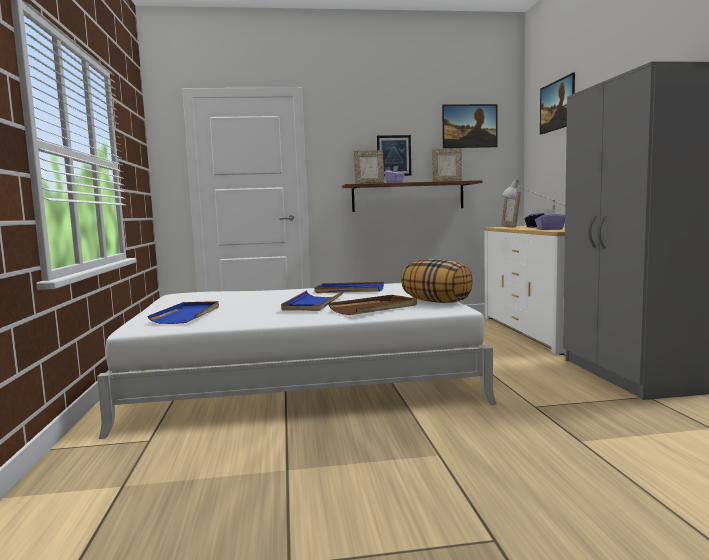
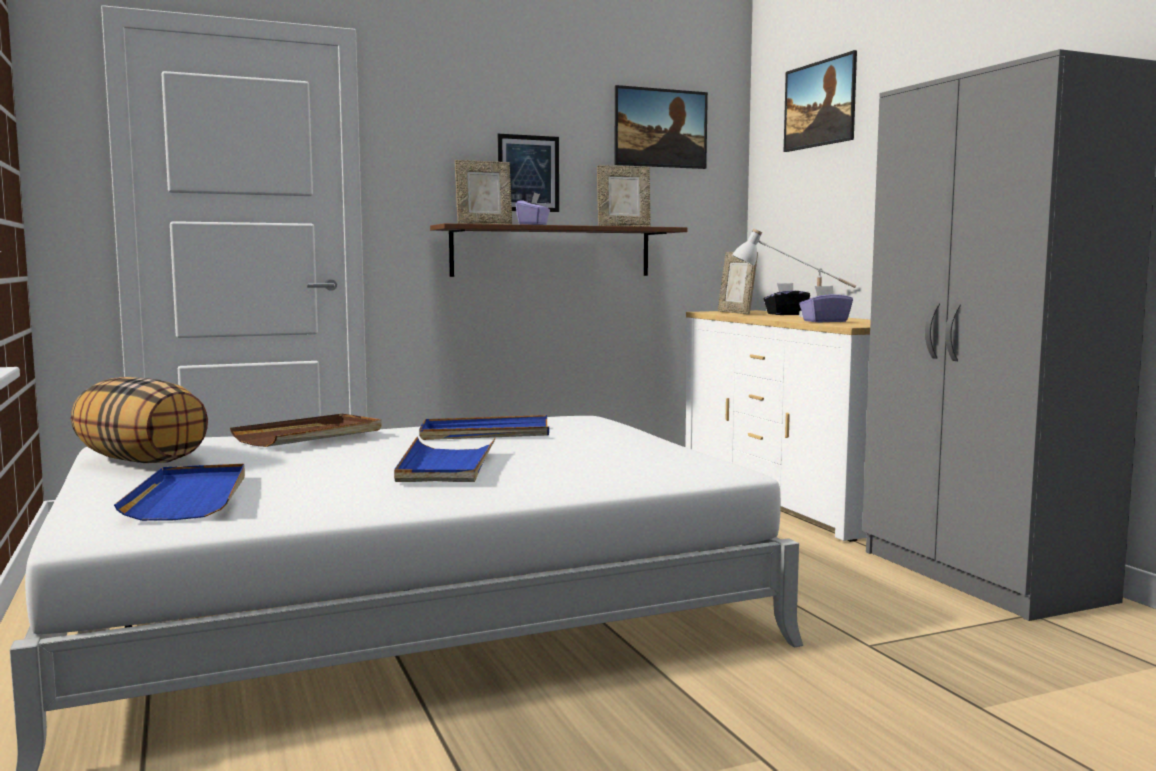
camera: 15 degrees left, 0 degrees up
(374, 308) = (576, 473): brown tray -> brown tray (310, 435)
(437, 302) = (677, 457): pillow -> pillow (143, 461)

